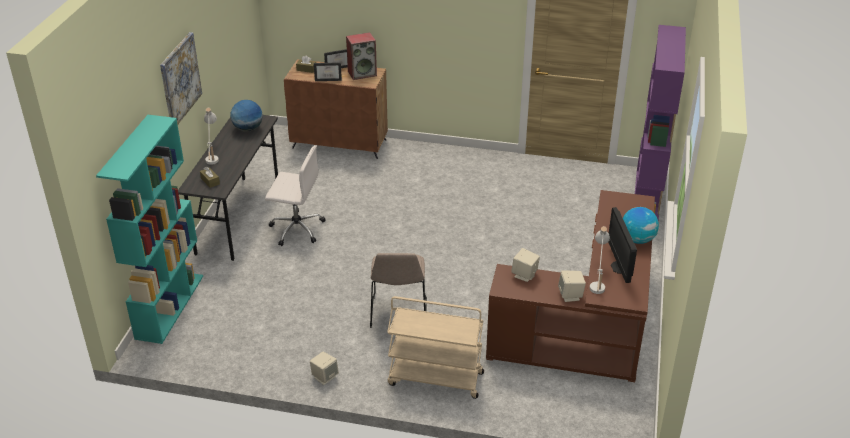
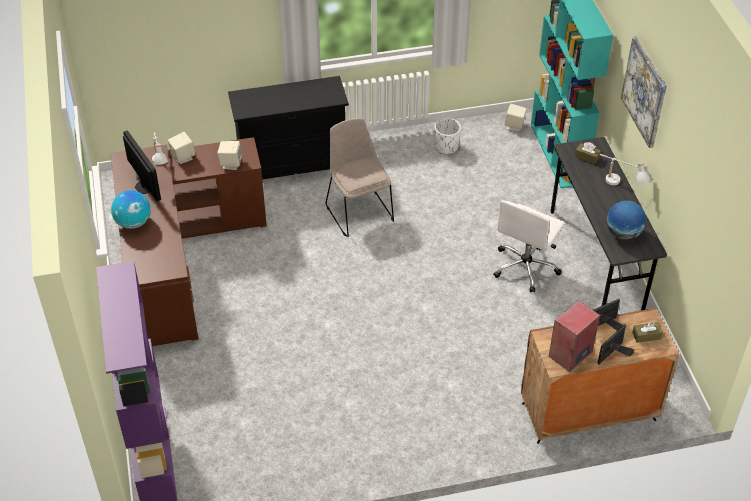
camera: 155 degrees right, 10 degrees up
(265, 348) = (446, 147): none -> white planter
(296, 228) = (526, 267): white office chair -> white office chair turned 45 degrees counterclockwise
(324, 377) = (381, 141): beige speaker -> beige speaker (514, 126)
(435, 379) = (293, 167): beige cart -> black dresser

